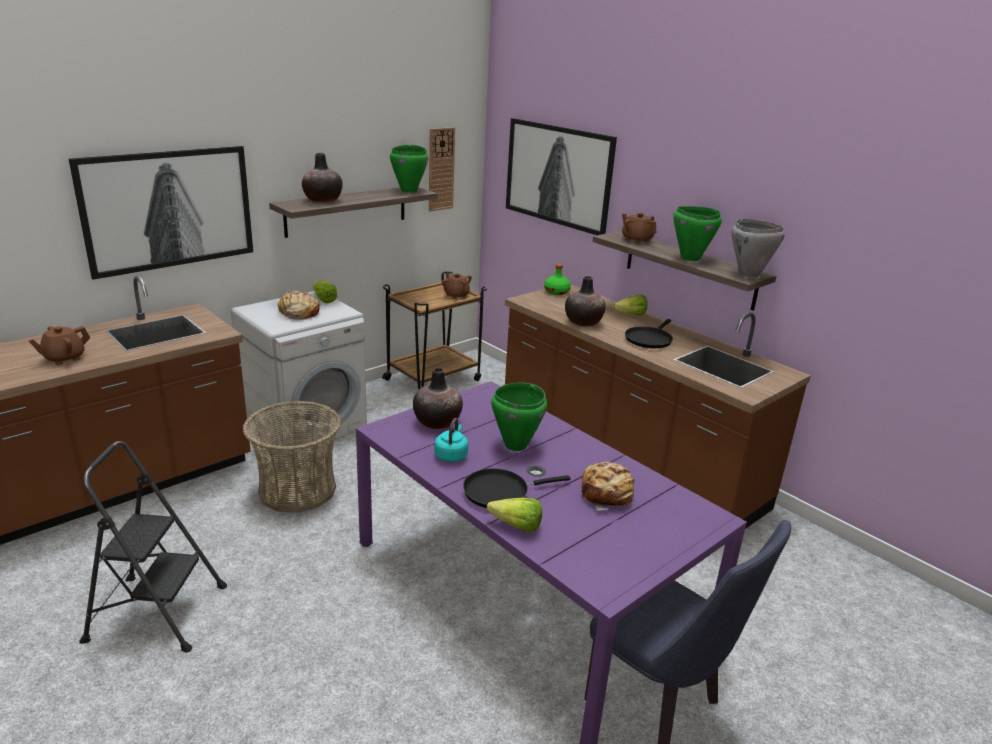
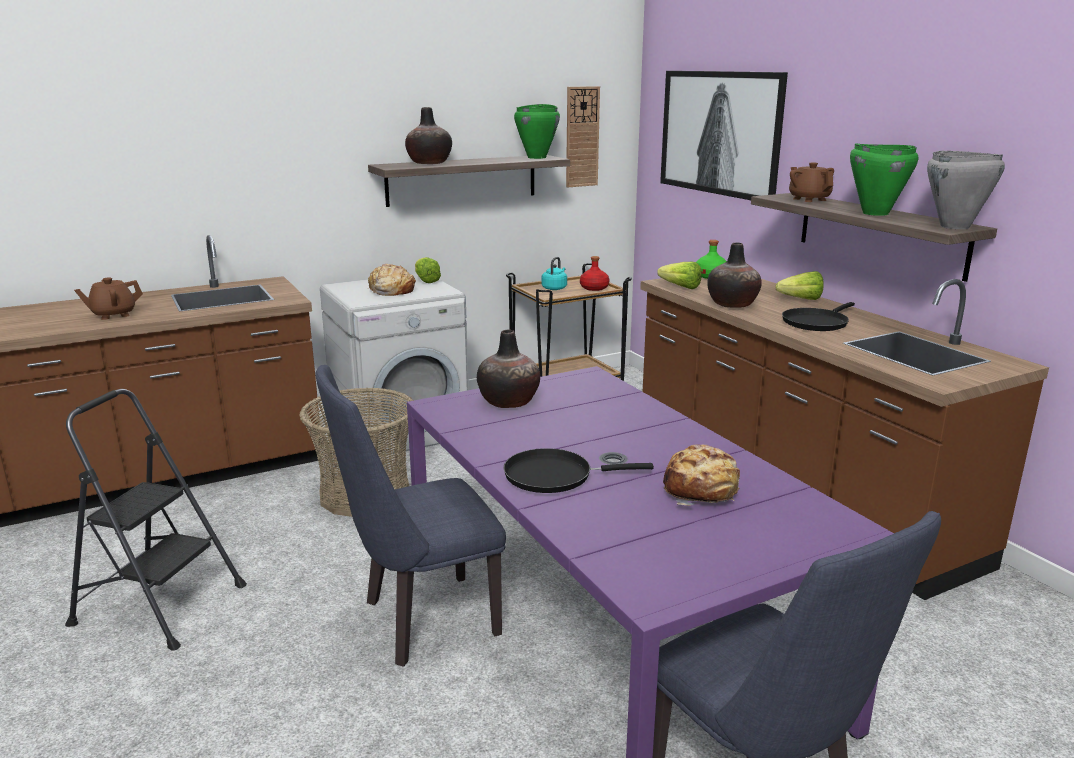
camera: 15 degrees right, 5 degrees down
(168, 209) = (251, 164): picture -> none
(382, 600) = (419, 621): none -> blue chair
(451, 455) = (509, 435): turquoise kettle -> turquoise kettle (555, 288)
(456, 295) = (594, 288): brown teapot -> red bottle
(512, 525) = (554, 512): lettuce -> lettuce (677, 287)
(515, 445) = (597, 430): green cooking pot -> none

